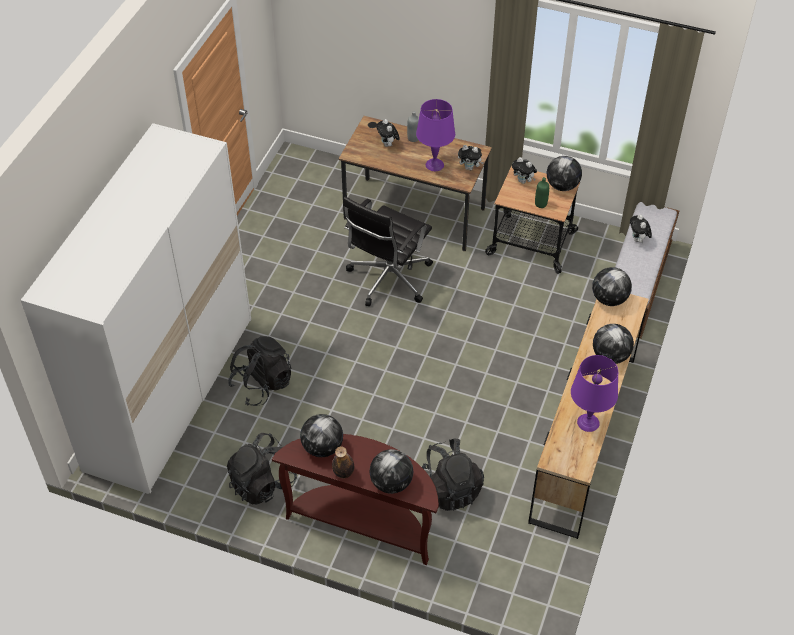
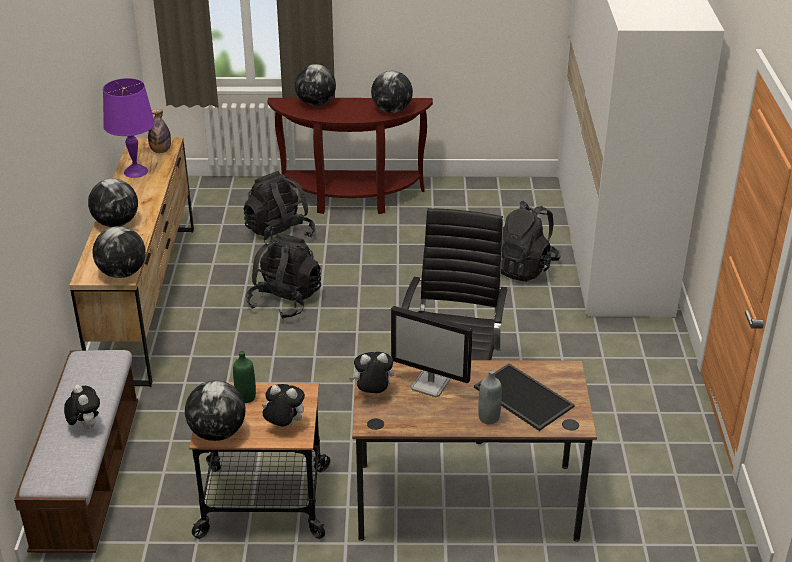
camera: 160 degrees right, 15 degrees down
(262, 483) = (463, 204): black backpack -> black backpack (285, 301)
(343, 472) = (362, 101): bottle -> bottle (161, 151)
(388, 145) = (521, 397): plush toy -> tray
(434, 165) = (431, 385): purple table lamp -> monitor

